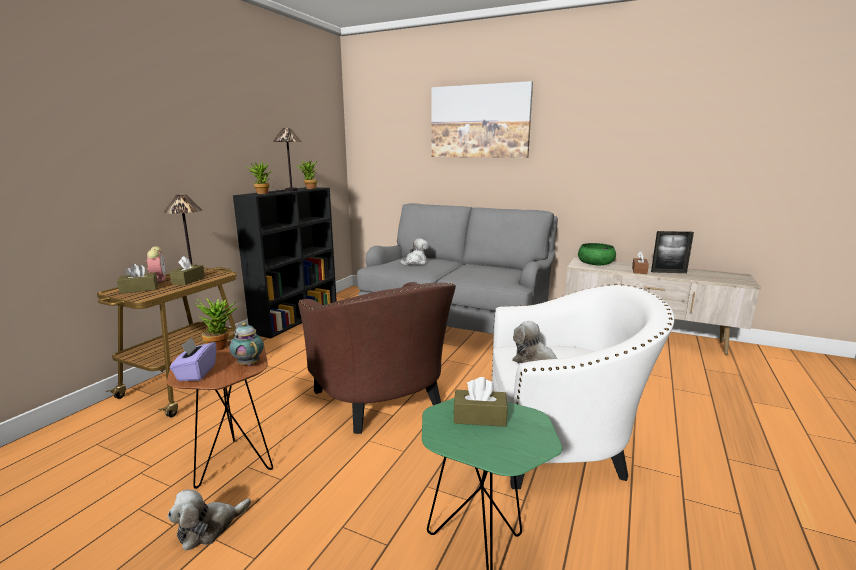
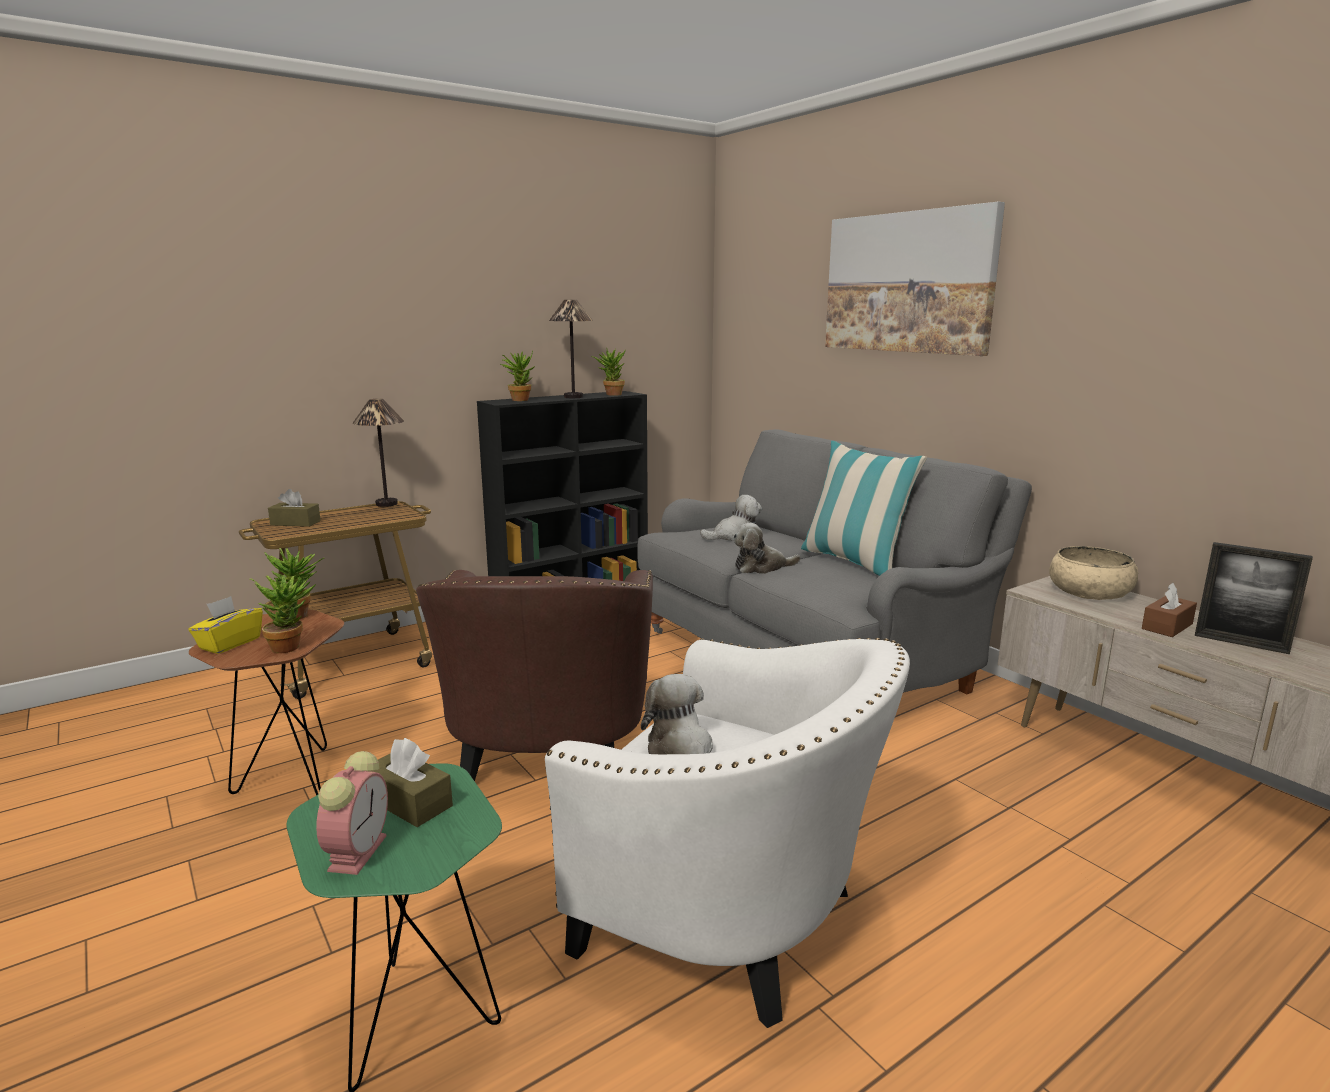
camera: 30 degrees right, 0 degrees up
(158, 279) = (333, 512): alarm clock -> alarm clock (358, 851)
(188, 280) = (360, 519): brown tissue box -> none
(196, 373) = (229, 643): purple tissue box -> yellow tissue box
(209, 528) = (196, 845): plush toy -> plush toy (761, 567)
(248, 363) = (290, 646): teapot -> potted plant
(486, 266) = (854, 562): none -> pillow
(595, 263) = (1089, 592): green bowl -> beige bowl

